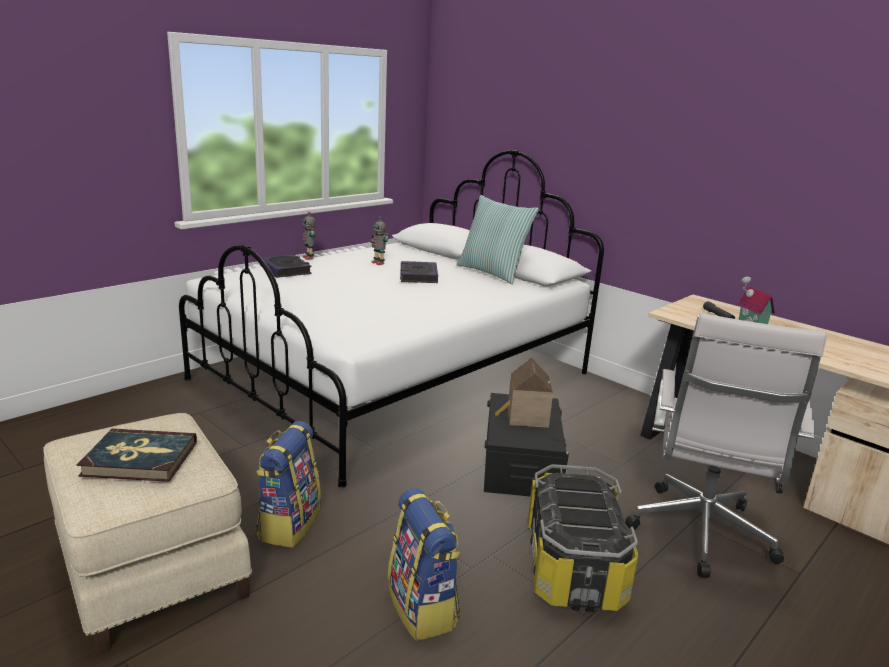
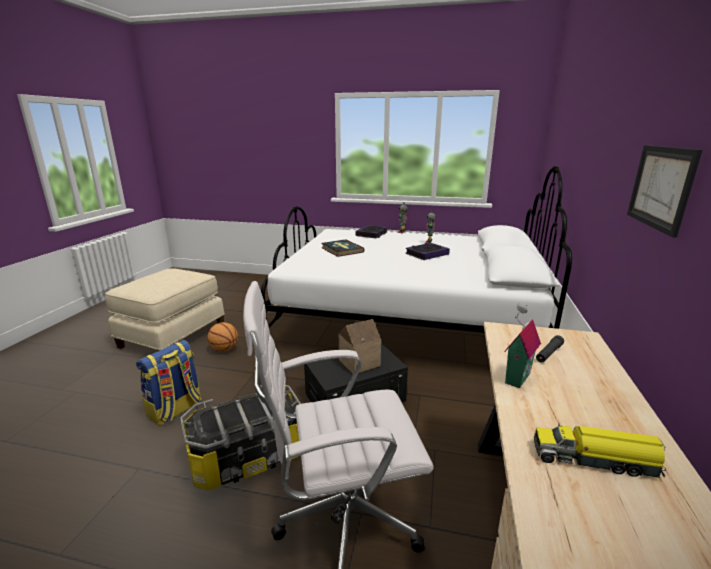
camera: 60 degrees right, 0 degrees up
(140, 459) = (157, 280): book -> book (342, 250)
(288, 523) = (224, 349): backpack -> basketball
(492, 273) = (484, 266): pillow -> none
(744, 174) = (661, 187): none -> picture
(846, 351) = (595, 460): none -> toy truck

